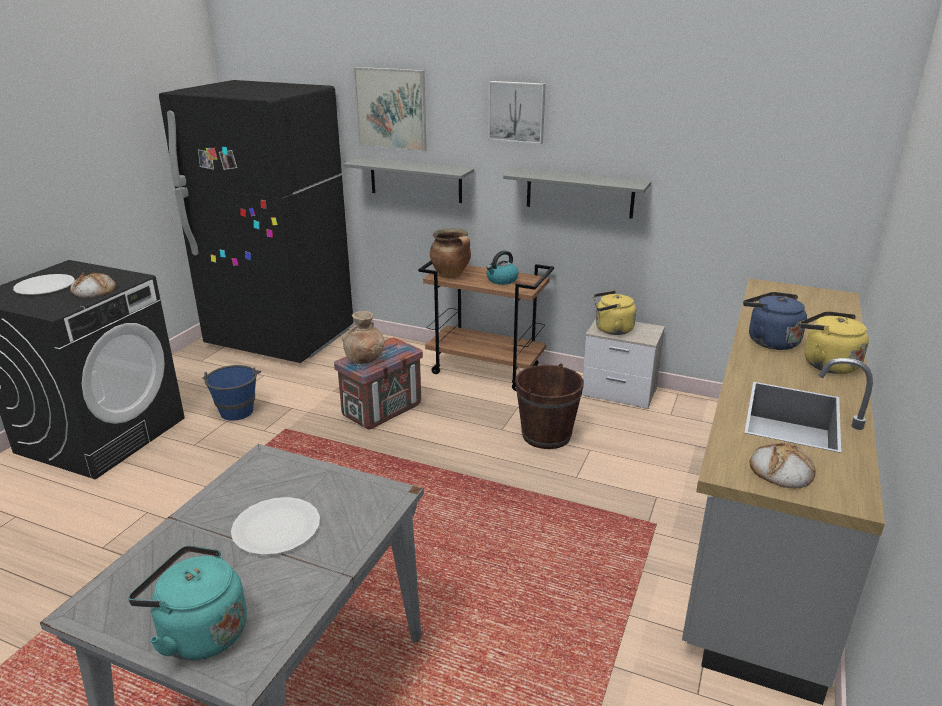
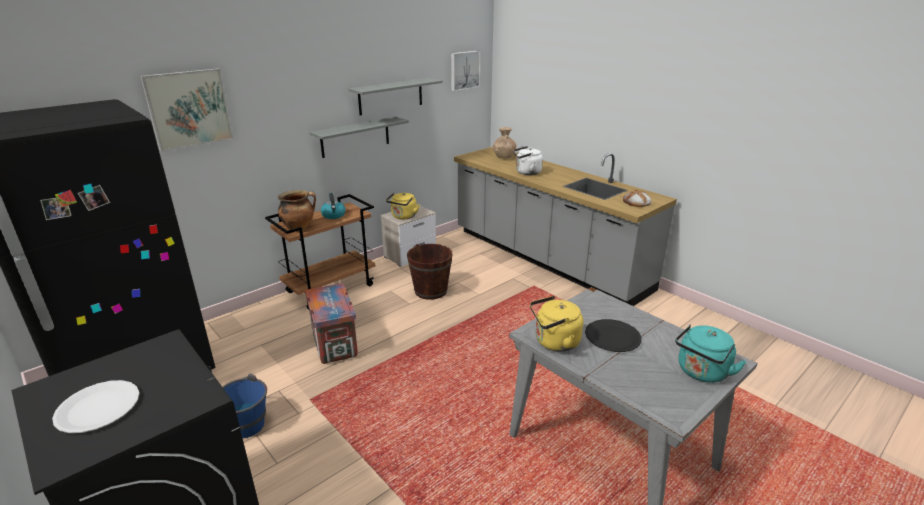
camera: 65 degrees left, 0 degrees up
(93, 290) = (170, 369): bread -> none
(276, 528) = (612, 337): white plate -> black plate
(365, 359) = (329, 307): brown vase -> brown vase (504, 157)
(415, 180) = (225, 166): grey shelf -> grey shelf (391, 96)
(517, 112) = (304, 89): picture -> picture (464, 70)
(769, 341) = (526, 172): blue kettle -> white kettle
(826, 364) = (556, 171): yellow kettle -> yellow kettle (554, 342)

